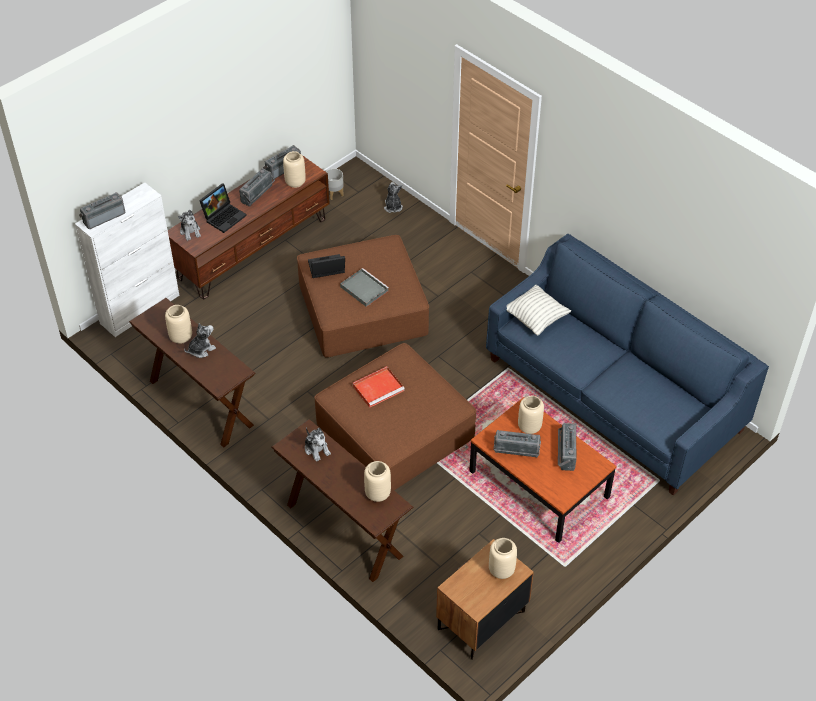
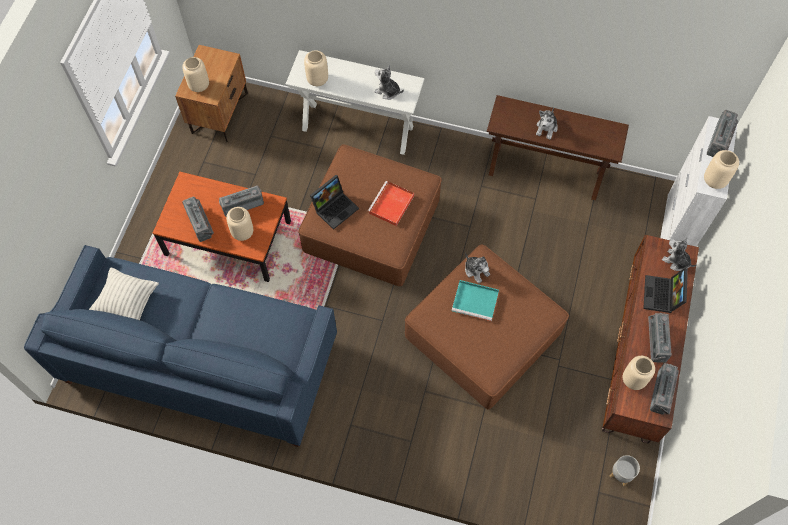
camera: 150 degrees right, 15 degrees up
(181, 337) = (572, 130): beige vase -> beige vase (714, 180)
(326, 269) = (526, 305): laptop -> laptop (335, 207)
(344, 530) = (358, 128): brown console table -> white console table
(363, 288) = (476, 301): grey tray -> turquoise tray
(393, 207) = (547, 490): plush toy -> plush toy (476, 270)
(535, 318) = (287, 336): pillow -> pillow (127, 303)

